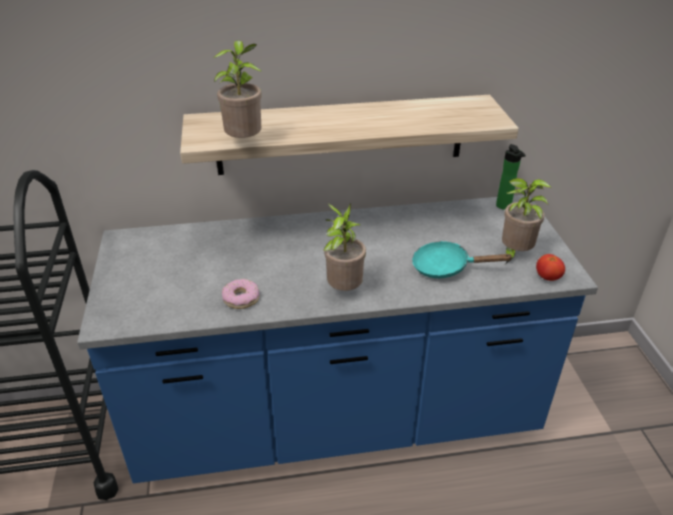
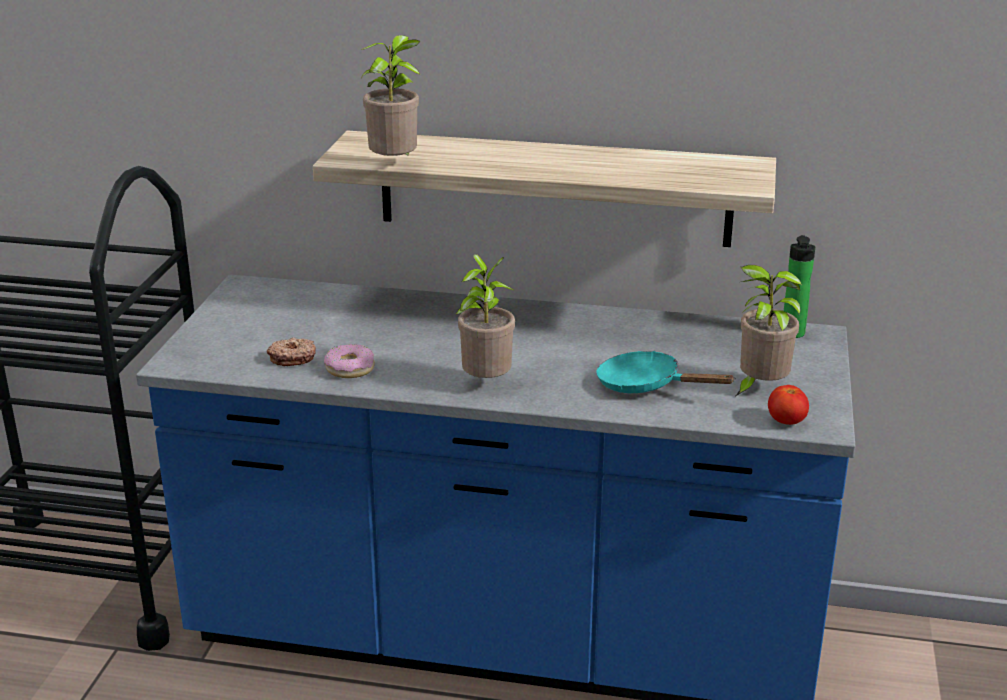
camera: 20 degrees right, 10 degrees down
(193, 298) = (292, 358): none -> donut

